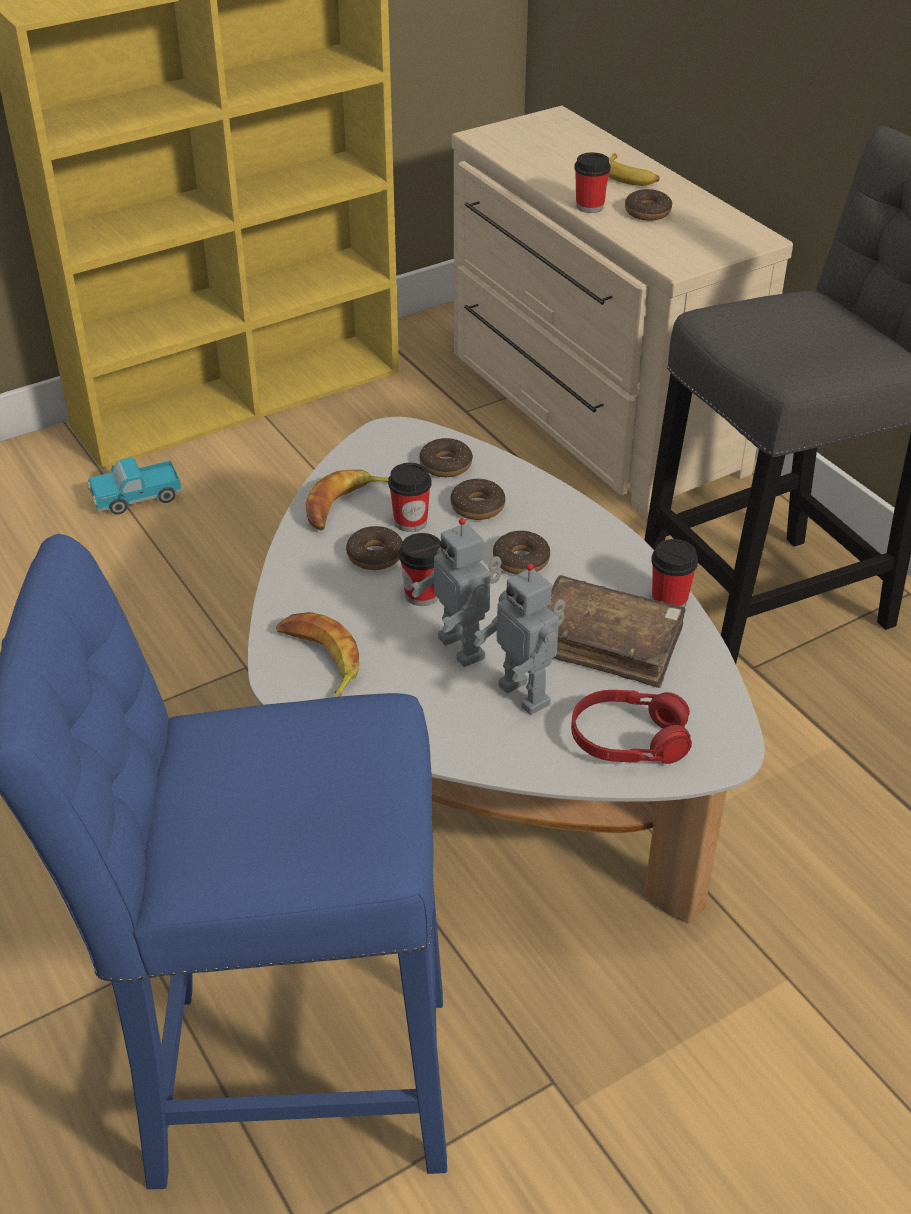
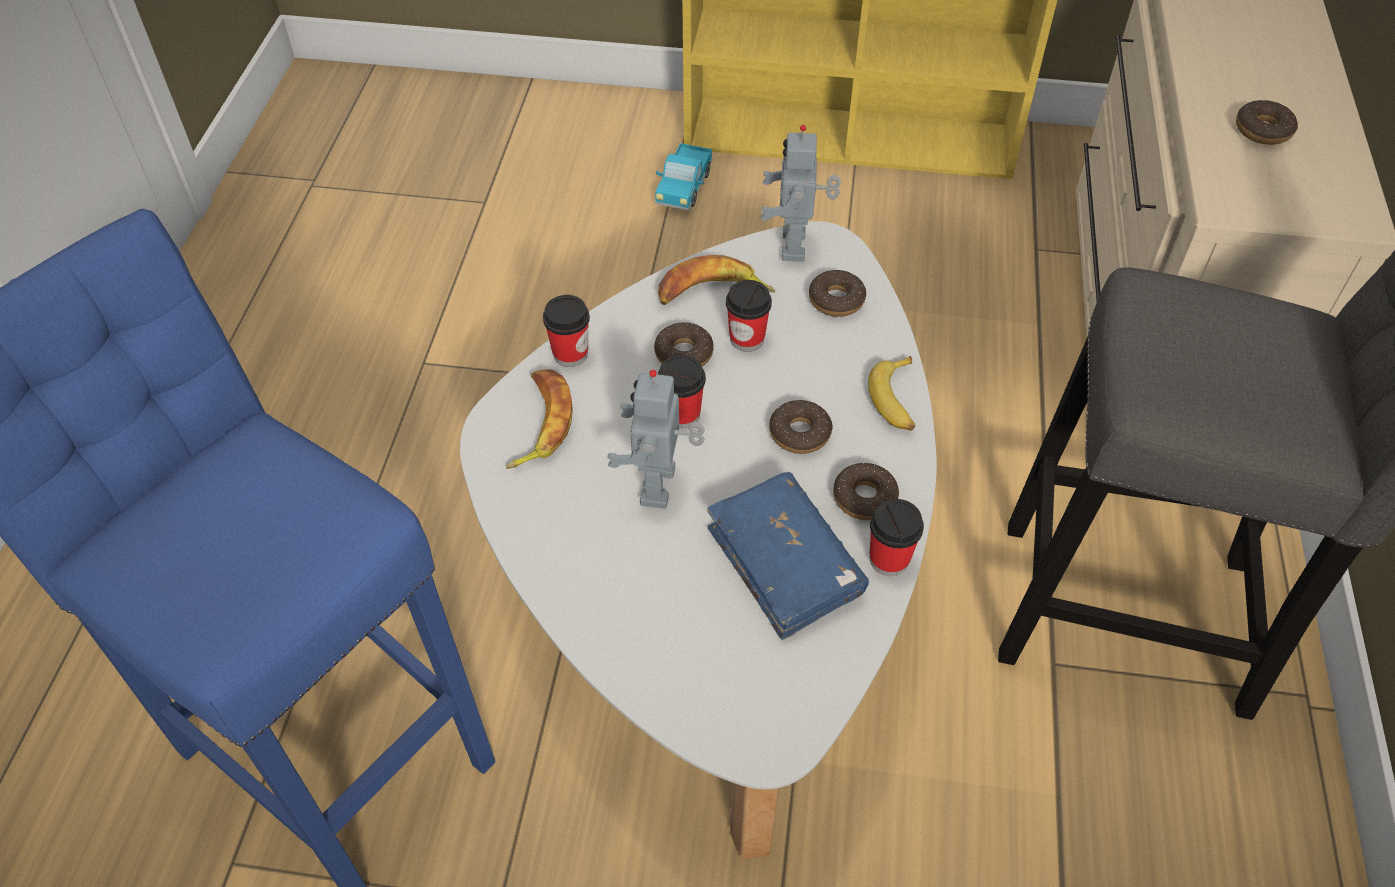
camera: 40 degrees right, 10 degrees up
(136, 499) = (684, 189): toy truck -> toy truck turned 90 degrees counterclockwise
(477, 506) = (819, 357): donut -> donut (864, 498)
(527, 694) = (663, 566): toy robot -> toy robot (796, 246)
(589, 206) = (1204, 96): cup -> cup (570, 354)
(607, 643) = (784, 564): brown book -> blue book
(629, 177) = (1290, 80): banana -> banana (897, 400)
(629, 740) = (699, 671): red headphones -> none

